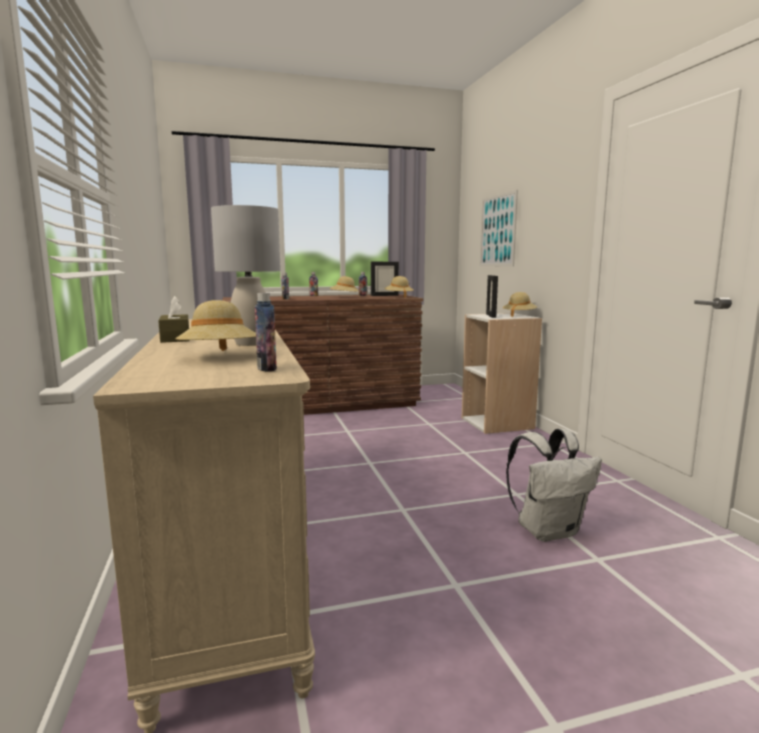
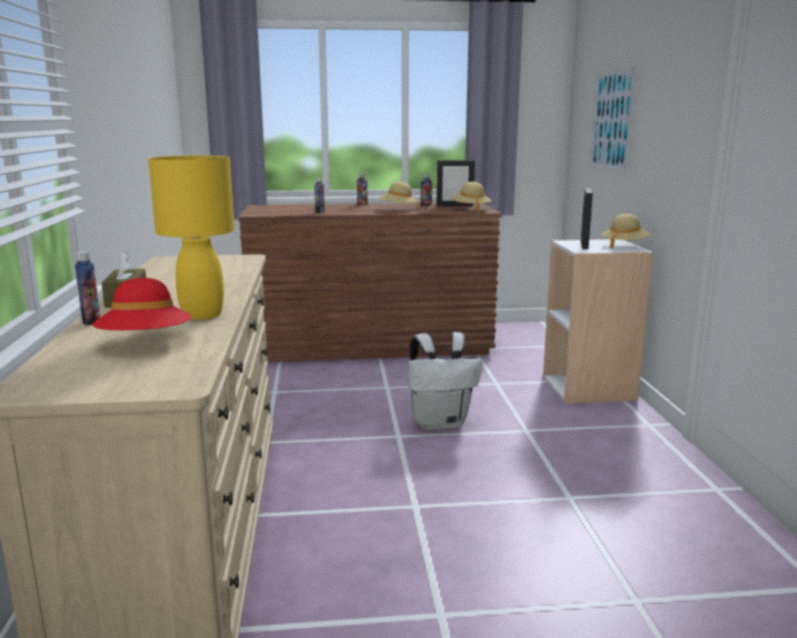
camera: 10 degrees right, 5 degrees up
(220, 357) = (146, 343): beige hat -> red hat
(251, 343) = (202, 315): grey table lamp -> yellow table lamp
(267, 369) = (178, 369): bottle -> bottle (91, 321)
(548, 530) = (589, 554): white backpack -> white backpack (440, 423)

